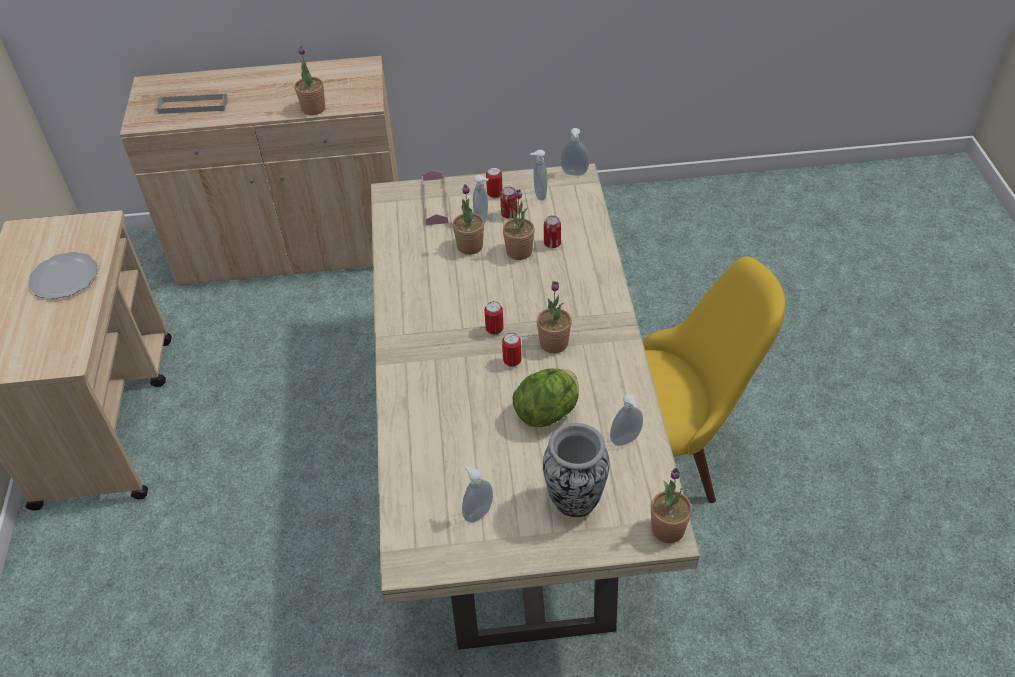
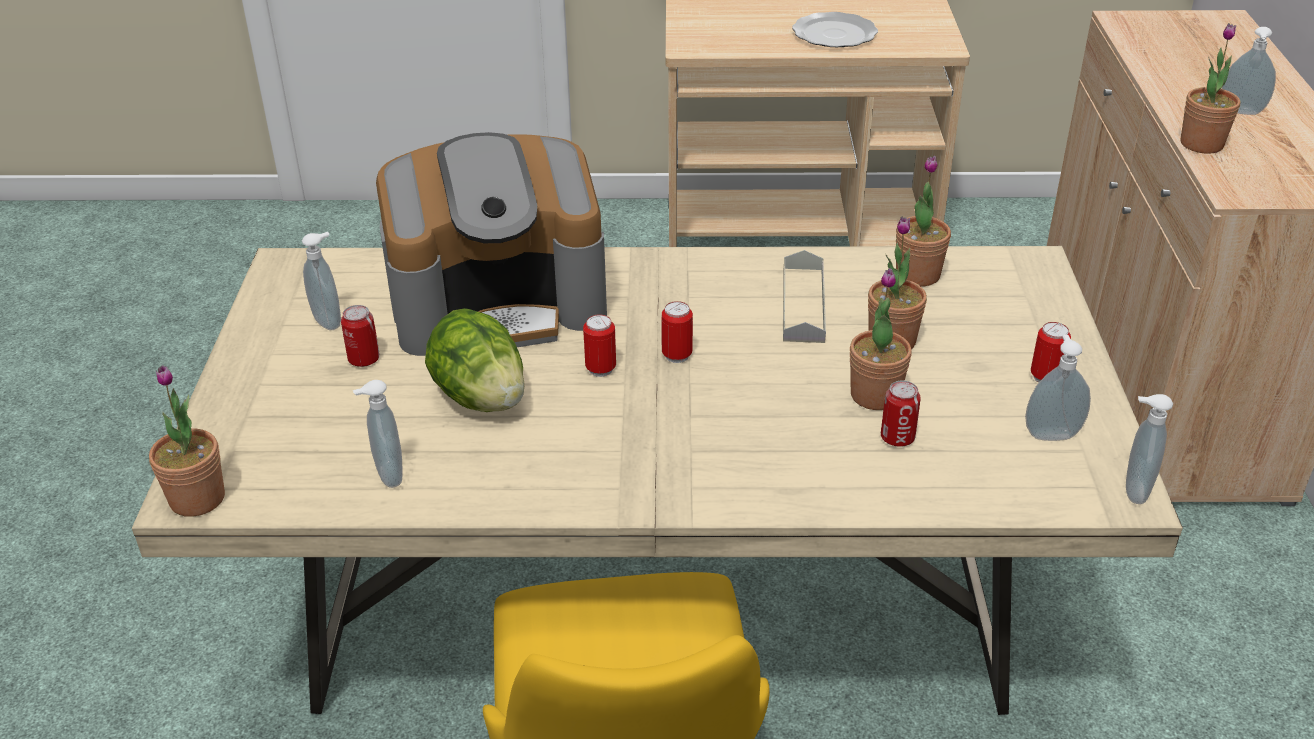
camera: 95 degrees right, 10 degrees down
(193, 106) = (1178, 52): grey tray -> grey tray (803, 304)
(435, 201) = (1018, 308): pink tray -> none
(448, 422) = (499, 303): none -> coffee machine
(483, 220) = (965, 359): soap dispenser -> soap dispenser (1241, 112)
(509, 214) = (985, 391): can -> can (364, 359)
(554, 343) = (631, 417): potted plant -> potted plant (917, 275)
(574, 503) = (297, 408): vase -> none

